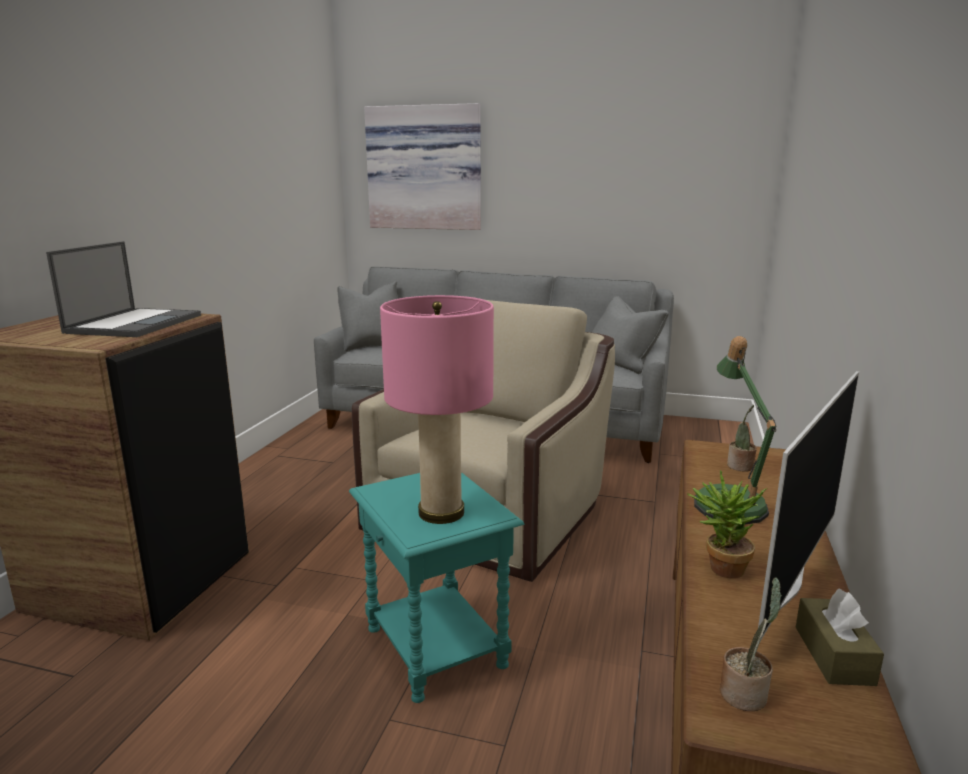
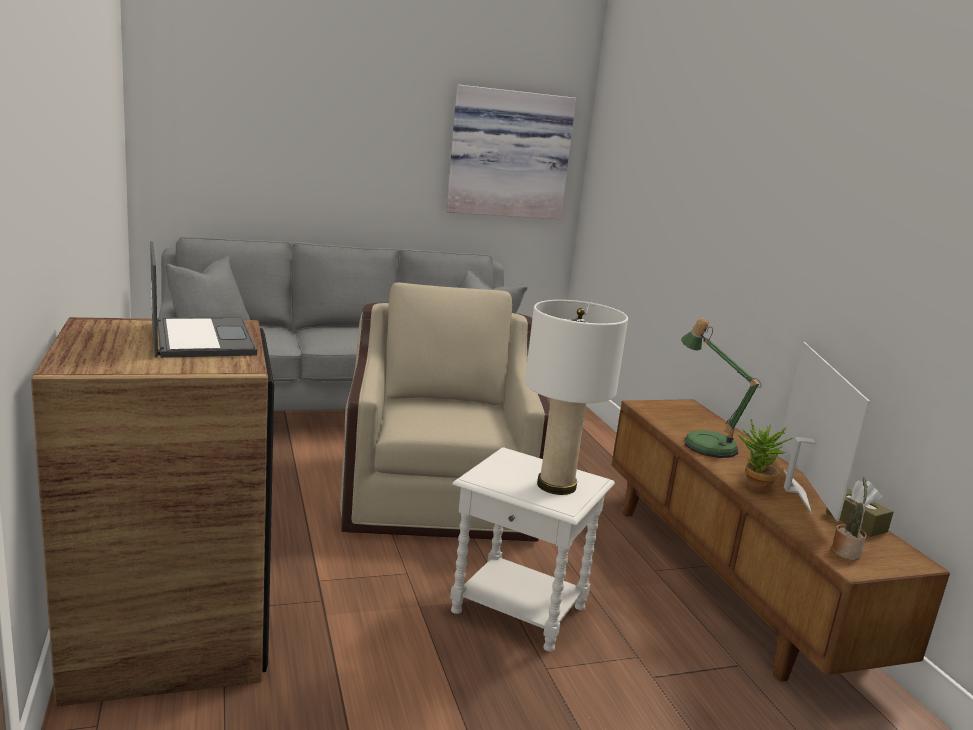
camera: 35 degrees left, 0 degrees up
(425, 168) = (240, 124): picture -> picture (508, 154)
(438, 645) = (520, 607): turquoise side table -> white side table
(442, 512) = (557, 485): pink table lamp -> white table lamp
(740, 467) = (681, 417): potted plant -> none

